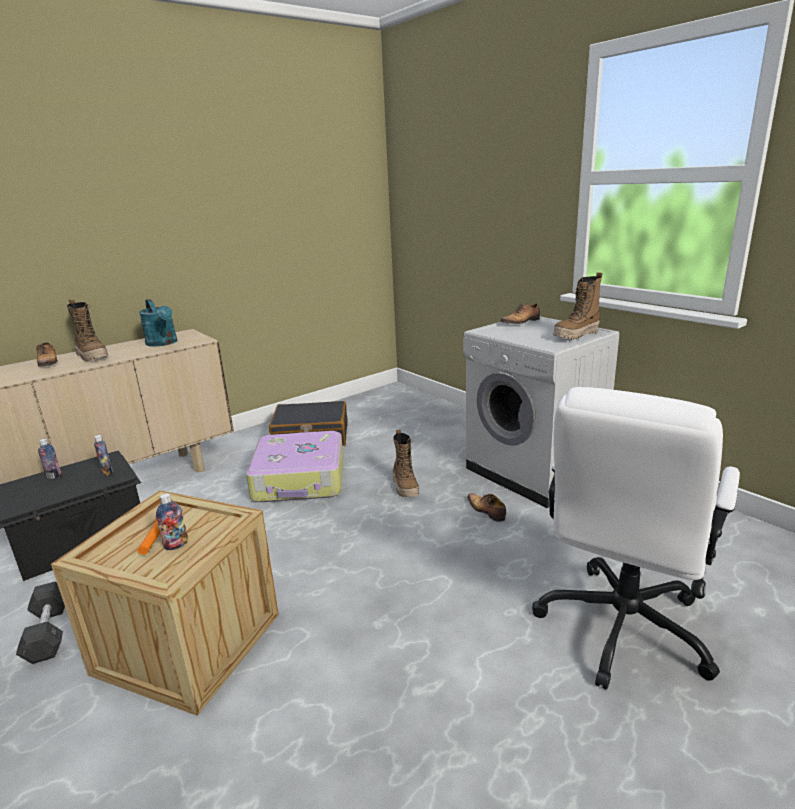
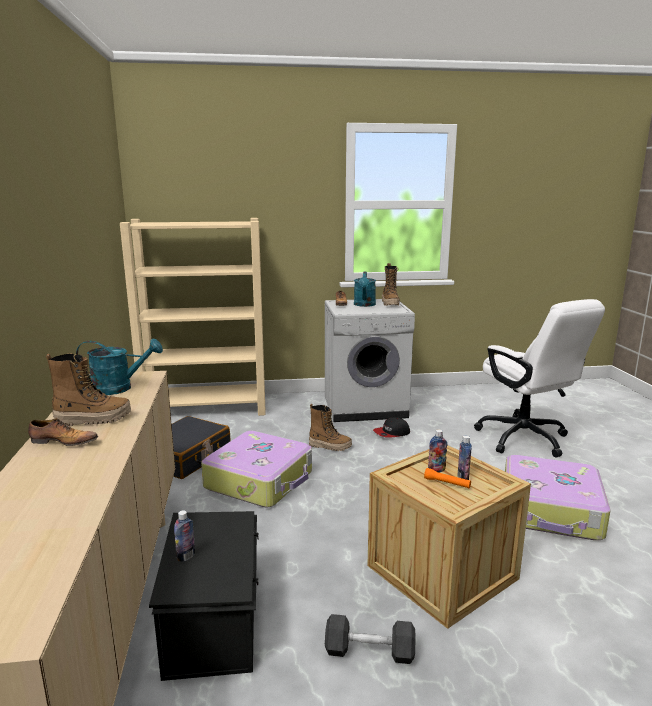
camera: 60 degrees left, 5 degrees down
(107, 472) = (222, 524): bottle -> bottle (436, 470)
(397, 715) = (551, 510): none -> suitcase
(413, 405) = (206, 407): none -> beige bookcase
(486, 511) = (391, 433): shoe -> cap
(543, 329) = (364, 305): none -> turquoise watering can

